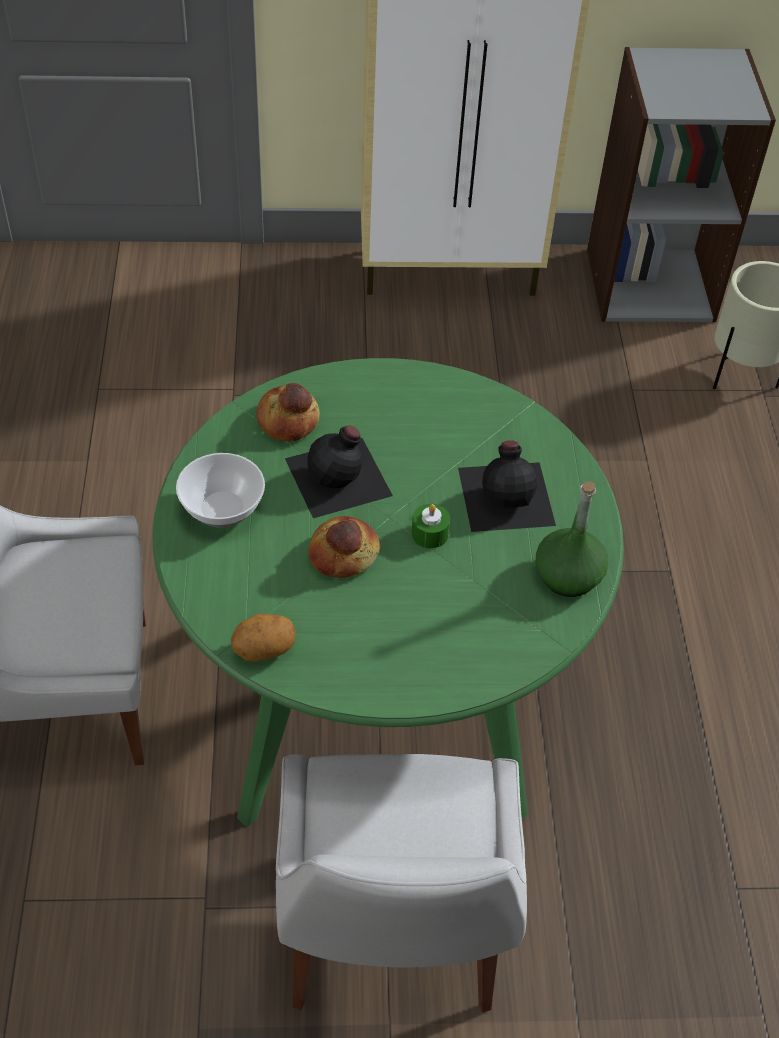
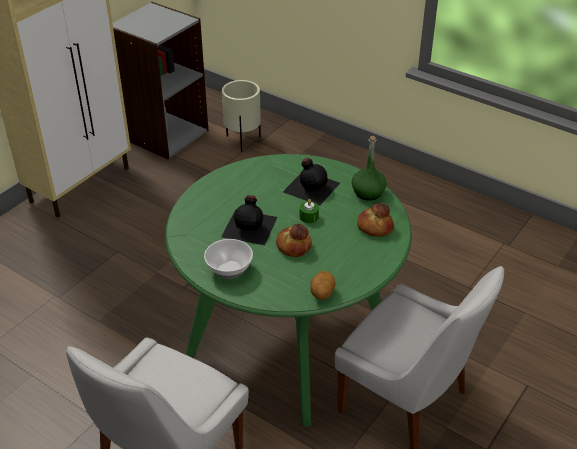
camera: 50 degrees left, 10 degrees down
(287, 420) = (199, 225): bread -> bread (374, 227)

